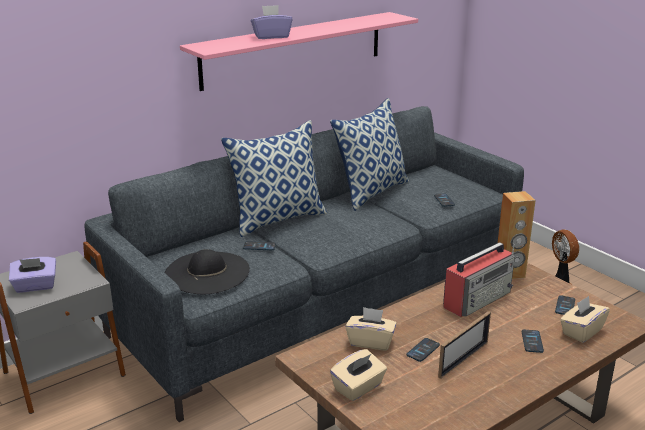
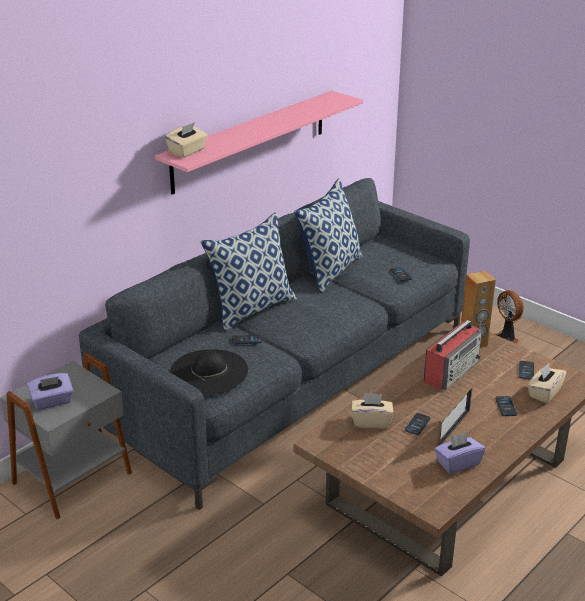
camera: 10 degrees left, 5 degrees up
(271, 36) = (236, 136): purple tissue box -> purple tissue box (457, 463)
(358, 388) = (373, 464): beige tissue box -> beige tissue box (187, 152)

